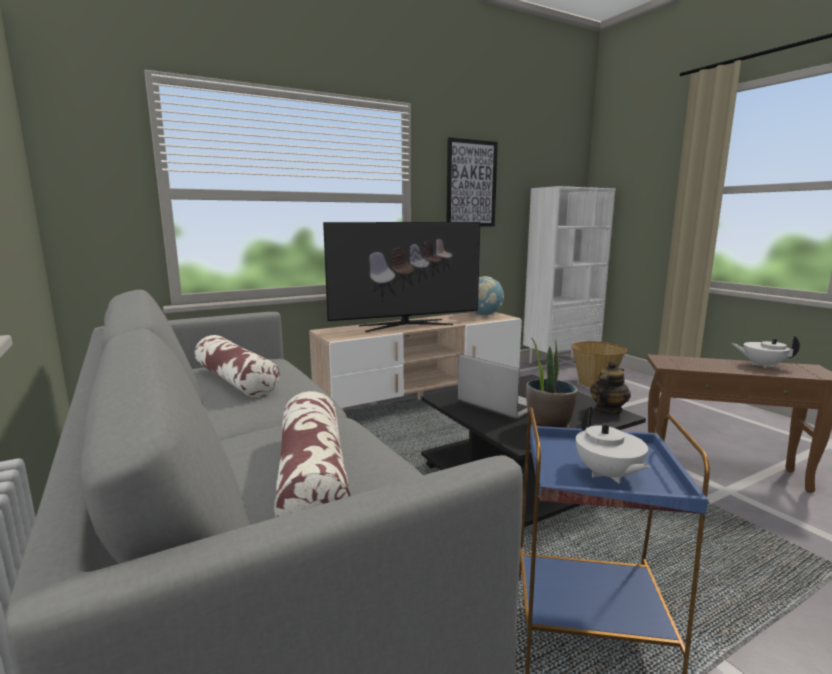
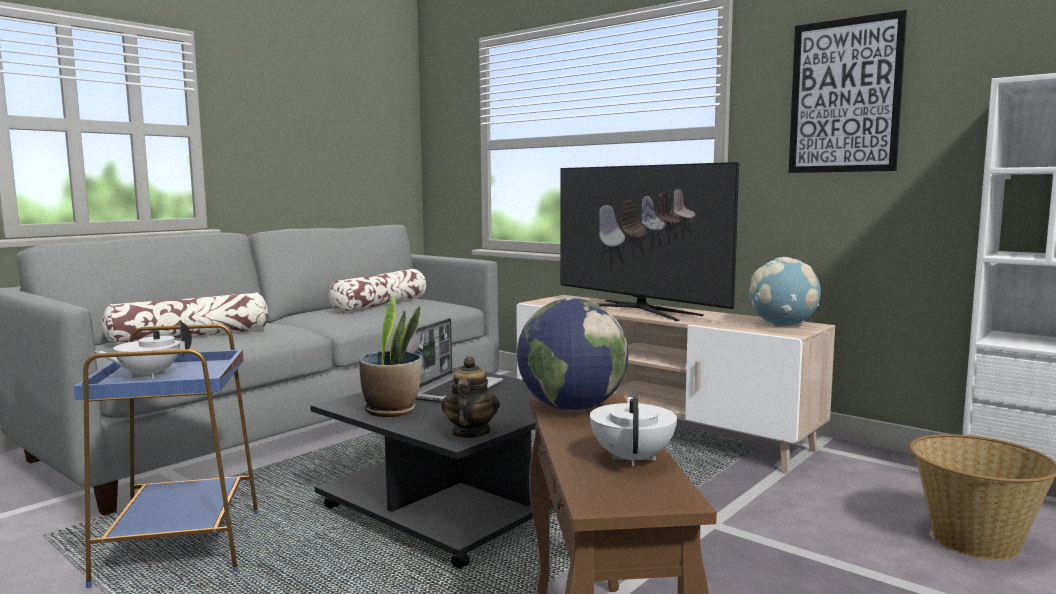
camera: 70 degrees right, 5 degrees down
(607, 410) = (470, 433): teapot -> teapot turned 105 degrees counterclockwise
(681, 364) = (572, 408): none -> globe

